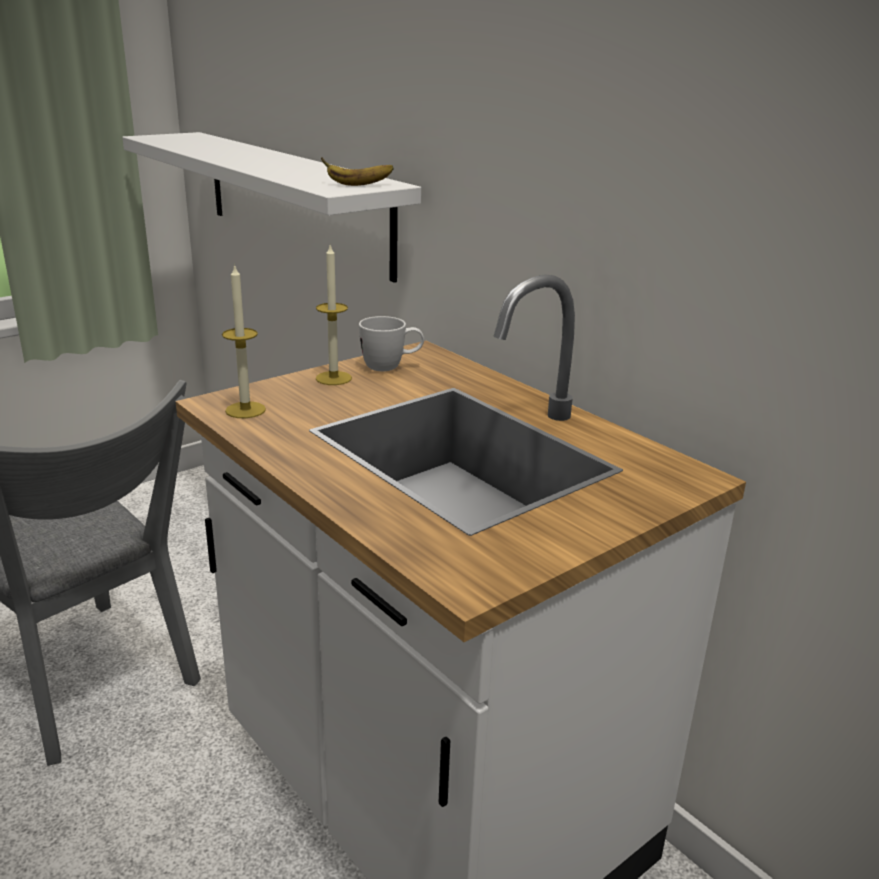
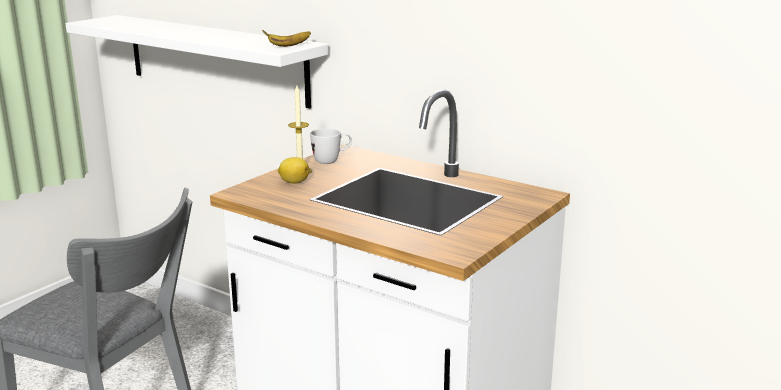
camera: 15 degrees left, 5 degrees down
(245, 410) = (260, 194): candle -> none
(309, 396) = (293, 182): none -> lemon

